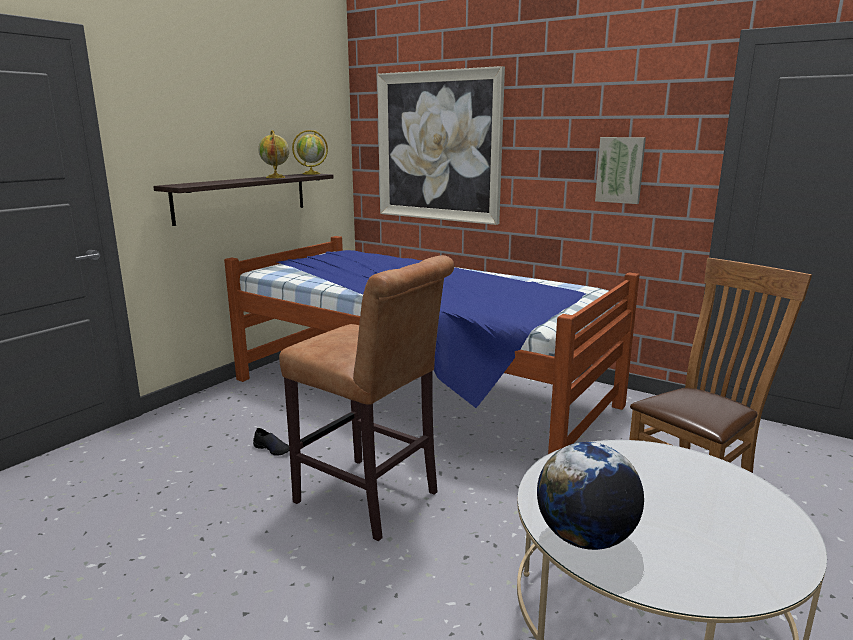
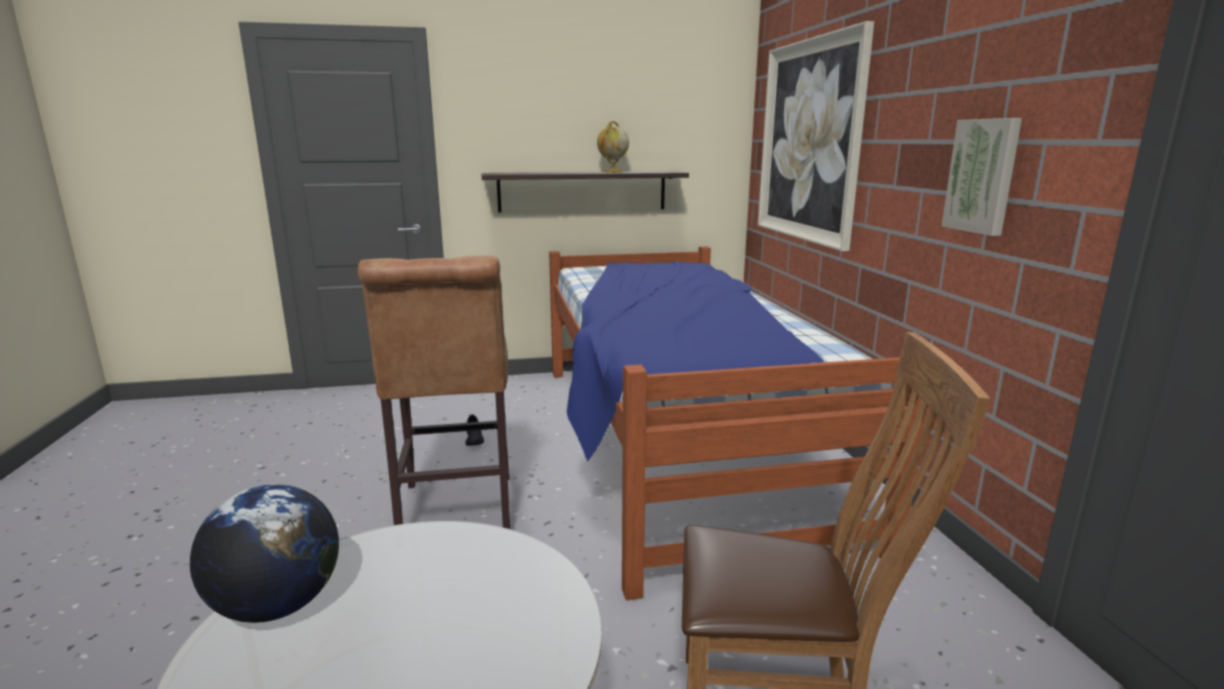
camera: 45 degrees right, 0 degrees up
(312, 174) = (671, 171): globe -> none

